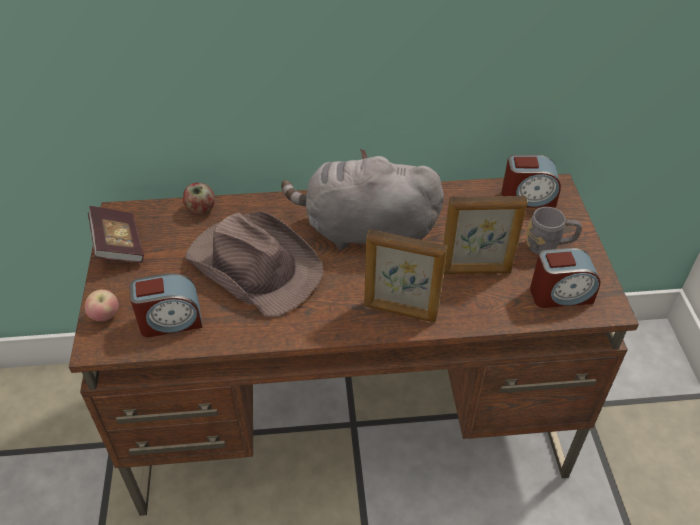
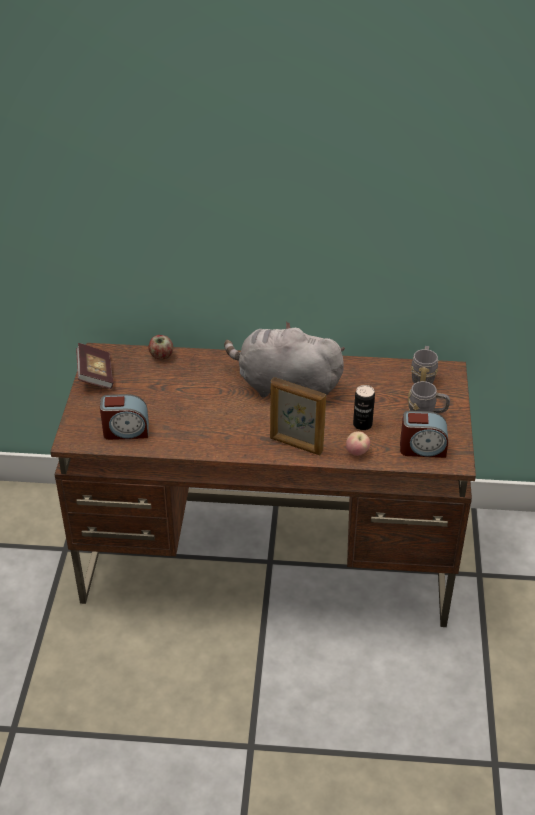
camera: 10 degrees right, 5 degrees down
(105, 316) = (79, 422): apple -> apple (357, 452)
(254, 265) = (194, 400): brown hat -> none
(475, 271) = (362, 424): picture frame -> can
(527, 198) = (423, 376): alarm clock -> grey mug

